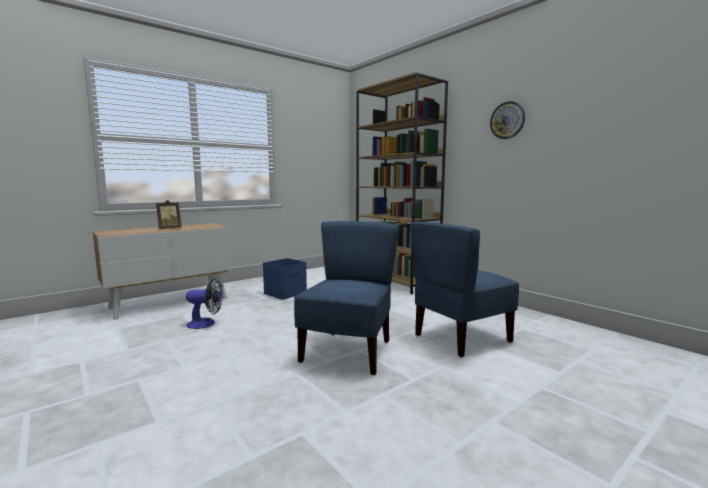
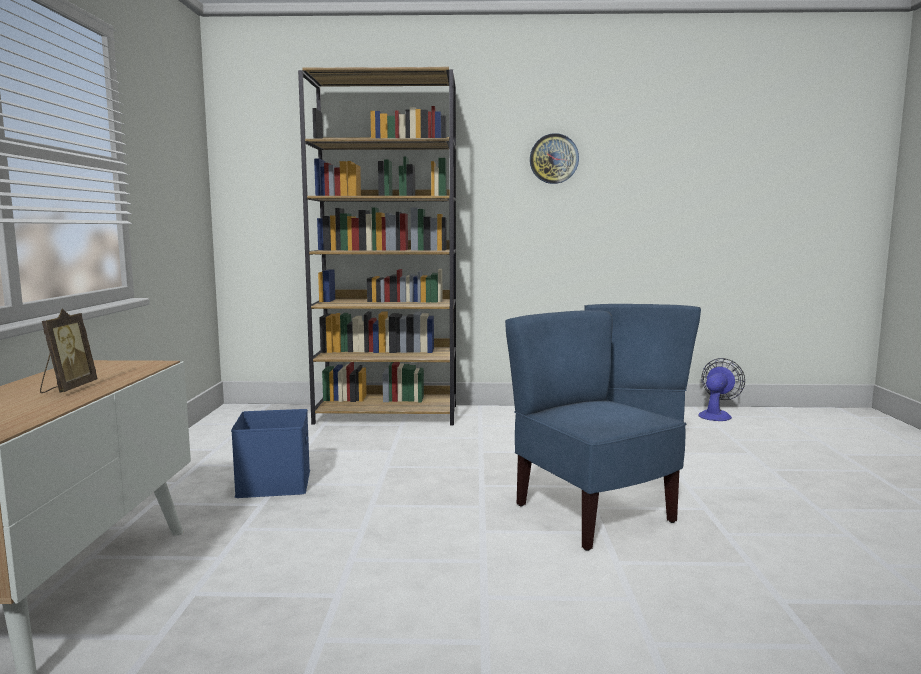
camera: 50 degrees left, 0 degrees up
(206, 324) = (300, 581): fan -> fan (716, 415)

